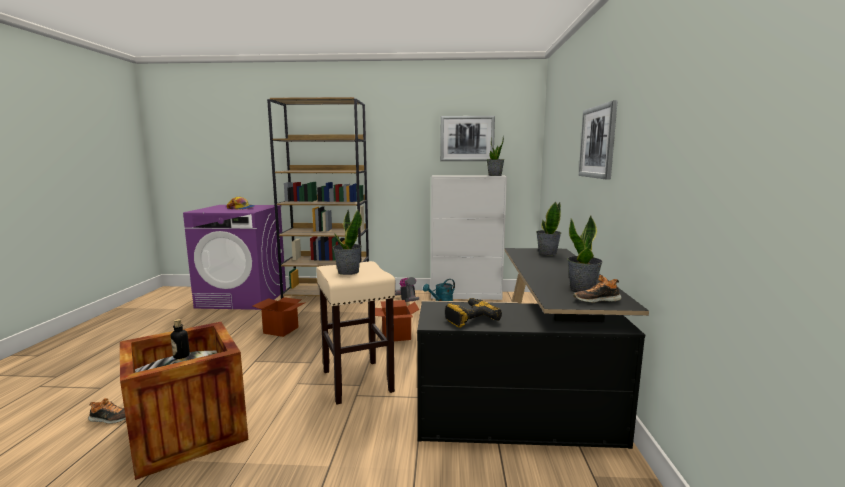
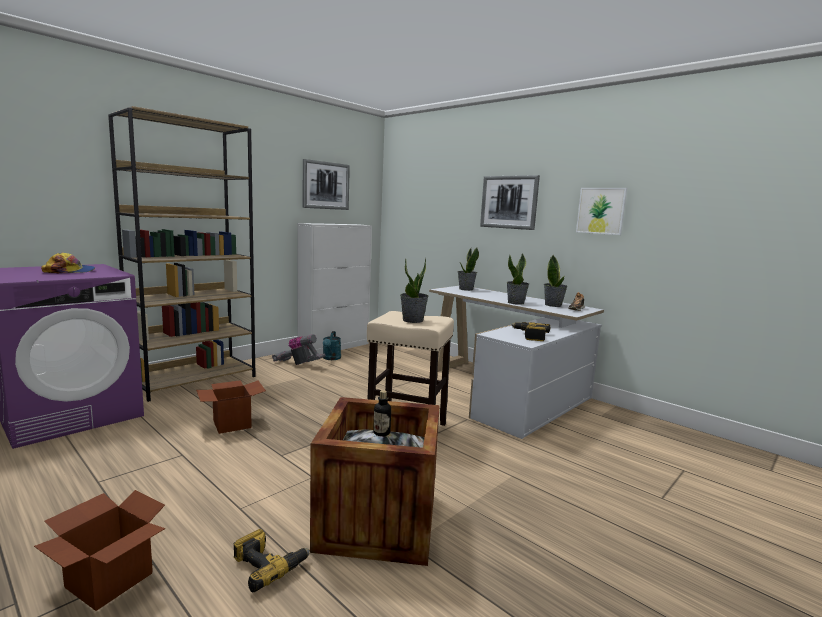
camera: 50 degrees left, 0 degrees up
(111, 419) = (268, 565): shoe -> power drill
(396, 336) = (355, 391): cardboard box -> cardboard box (109, 580)
(495, 175) = (357, 224): potted plant -> potted plant (516, 303)
(531, 391) = (506, 392): black desk -> white desk
(659, 146) = (601, 210): none -> picture

